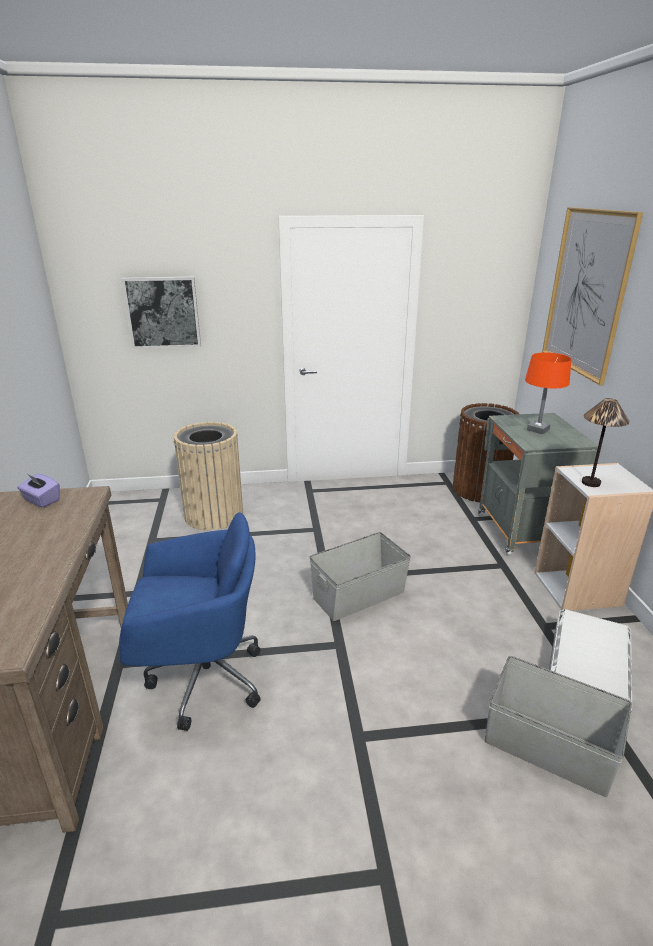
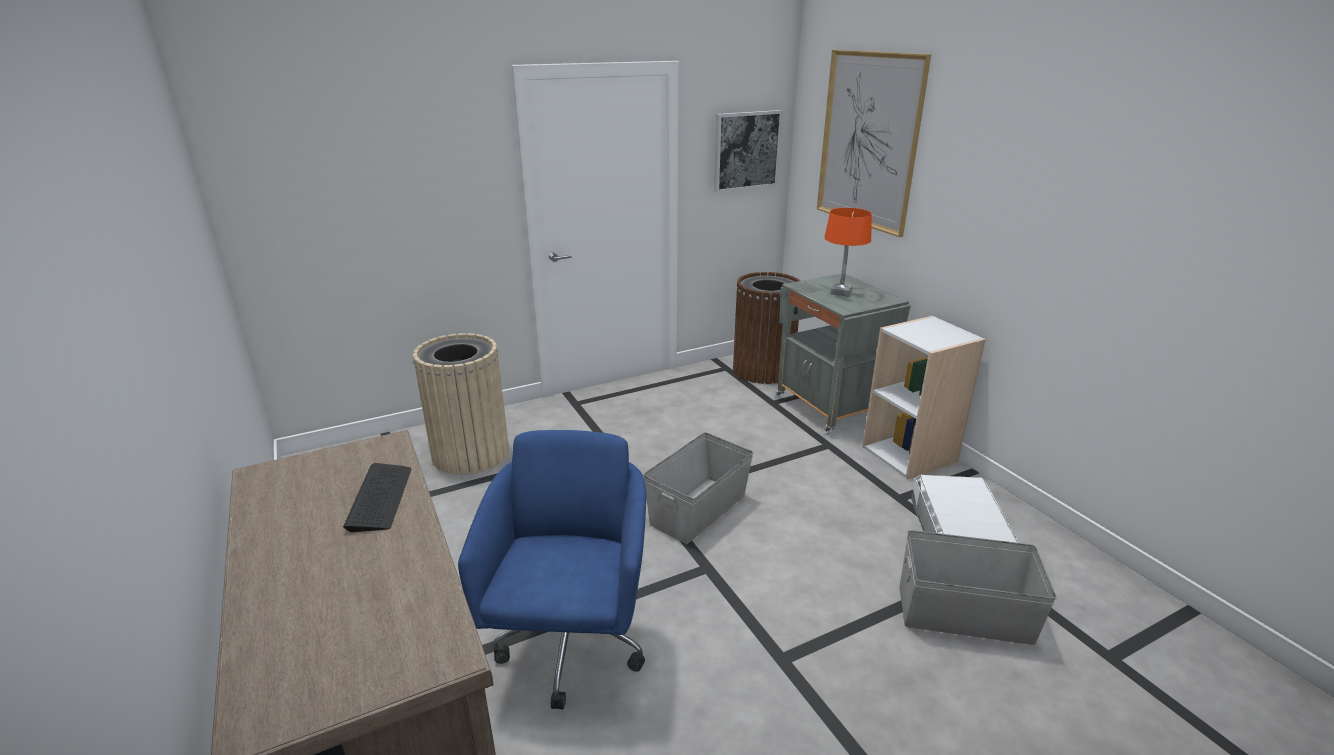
camera: 20 degrees left, 0 degrees up
(41, 500) = (327, 464): purple tissue box -> none
(54, 530) = (380, 498): none -> keyboard
(163, 312) = (368, 197): picture -> picture (746, 150)
(201, 682) = (572, 652): blue office chair -> blue office chair turned 60 degrees counterclockwise
(590, 483) = (922, 339): table lamp -> none

